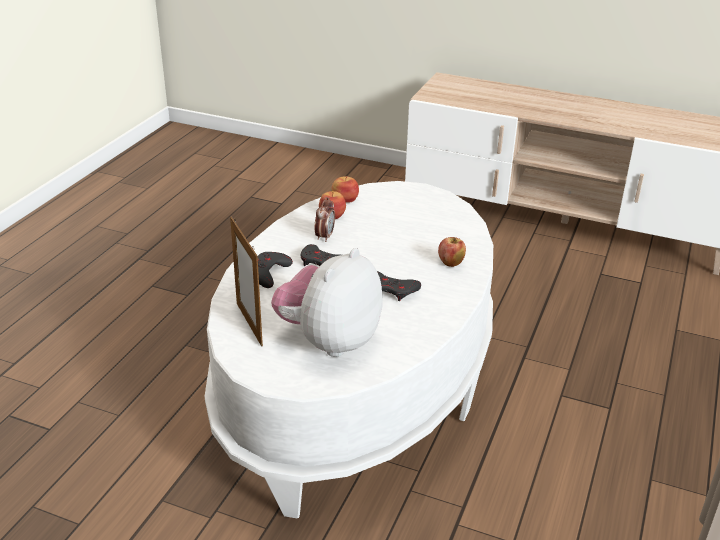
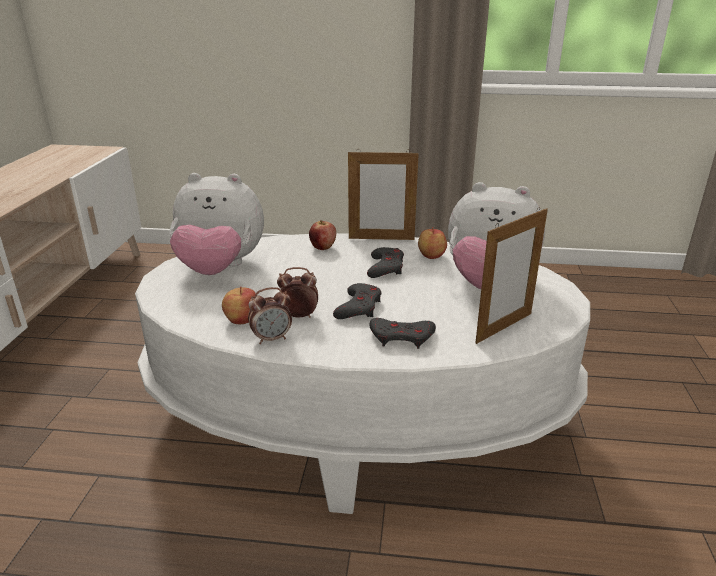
camera: 105 degrees left, 5 degrees down
(299, 223) = (272, 338): none -> alarm clock
(345, 199) = (196, 317): apple -> apple (430, 256)
(423, 212) = (220, 269): none -> plush toy
(463, 301) = (381, 239): none -> picture frame

